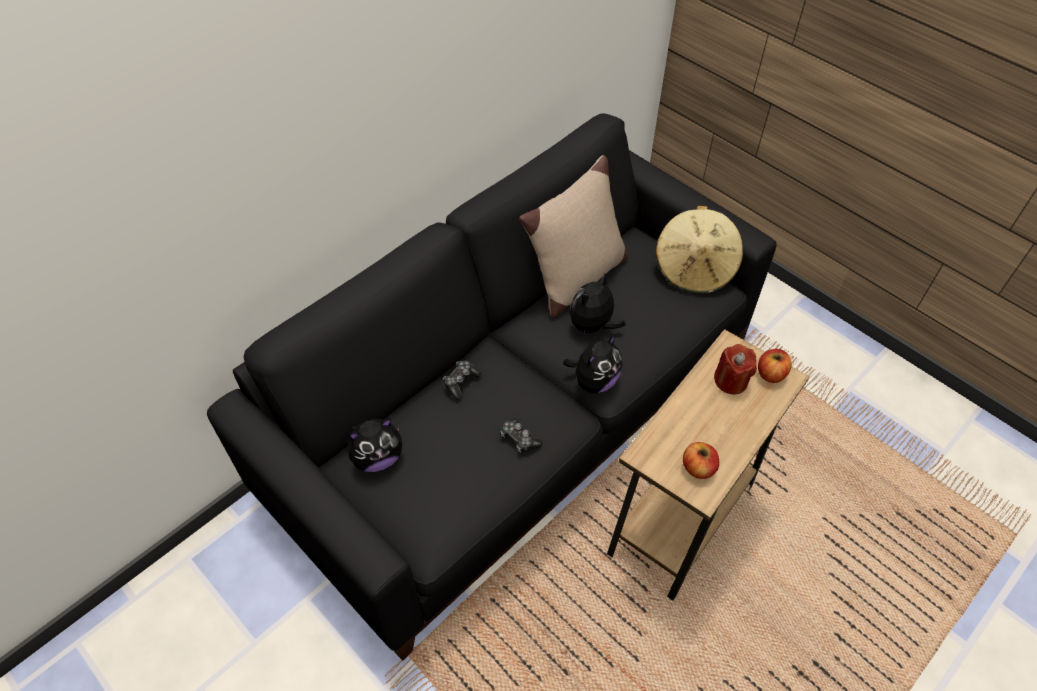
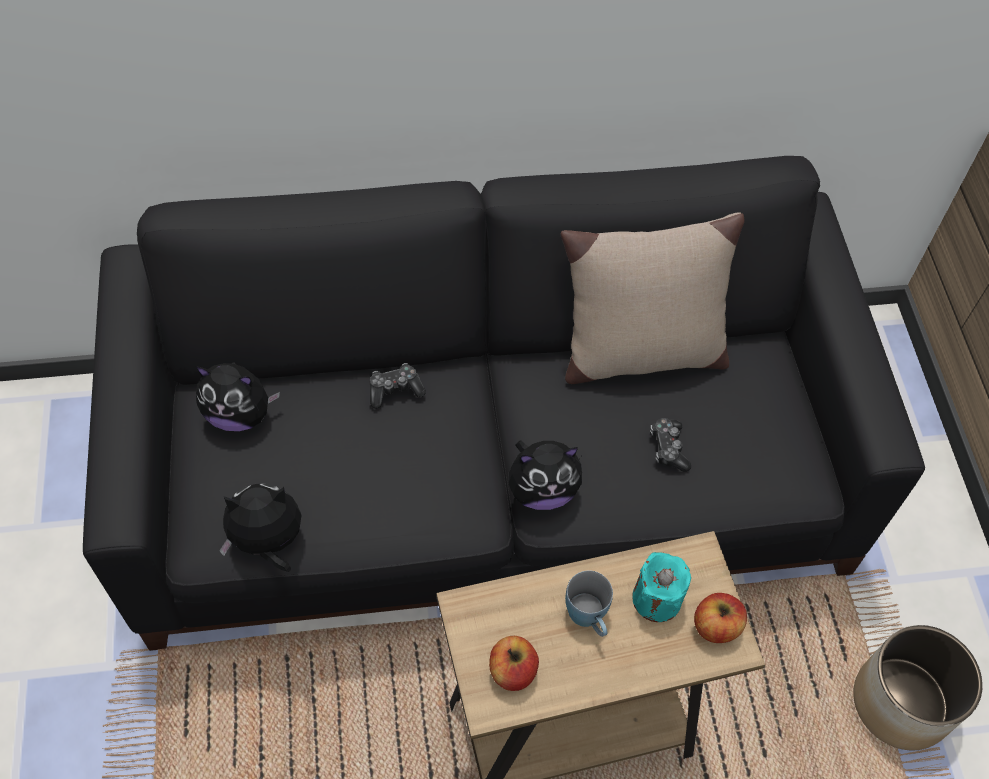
camera: 35 degrees right, 5 degrees up
(519, 439) = (395, 497): game controller -> game controller (668, 448)
(592, 326) = (601, 424): plush toy -> plush toy (268, 542)
(695, 269) = (799, 436): beige hat -> none
(709, 414) = (589, 619): none -> blue mug
(731, 381) = (656, 599): red candle -> turquoise candle
(820, 387) = (902, 703): none -> planter

